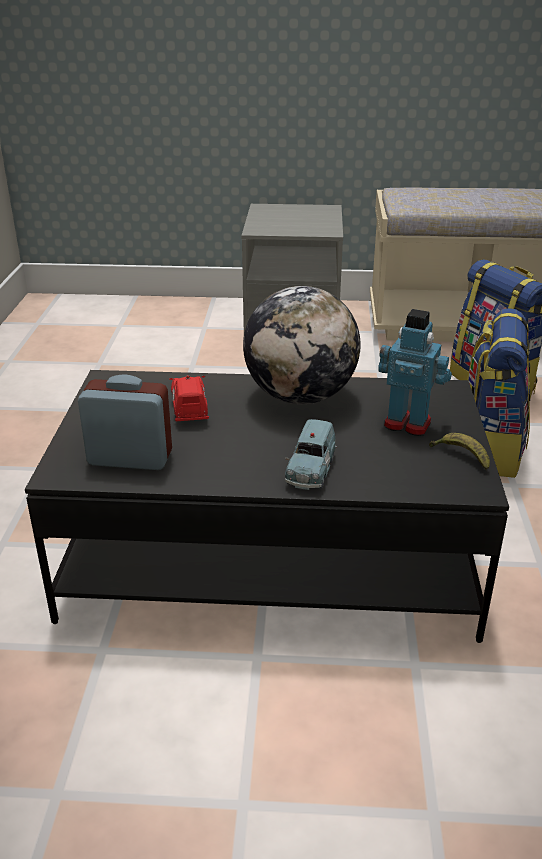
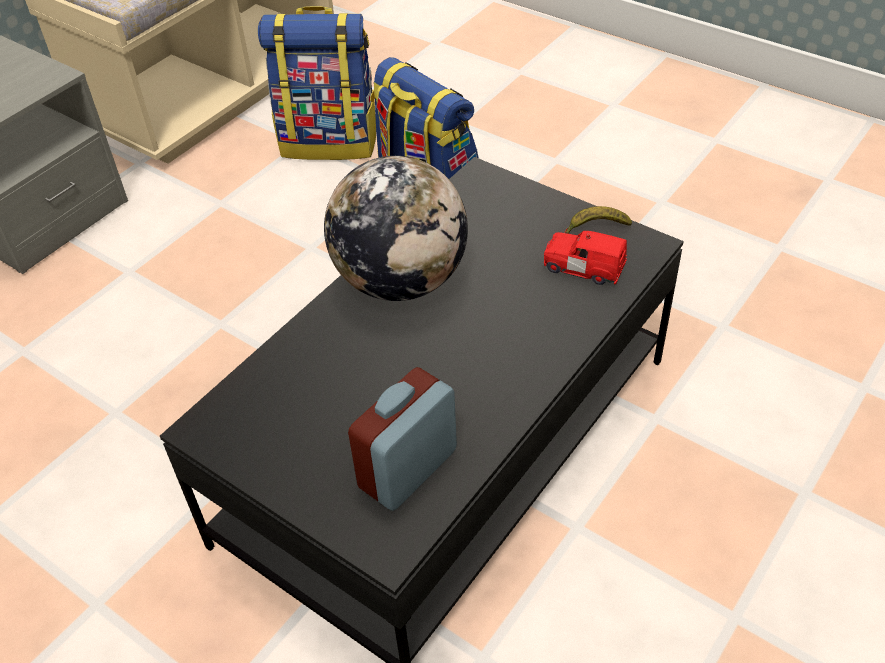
camera: 55 degrees left, 15 degrees up
(190, 408) = (346, 377): red toy car -> red toy car (582, 268)
(310, 471) = (543, 336): blue toy car -> none
(407, 423) = (515, 232): toy robot -> none

